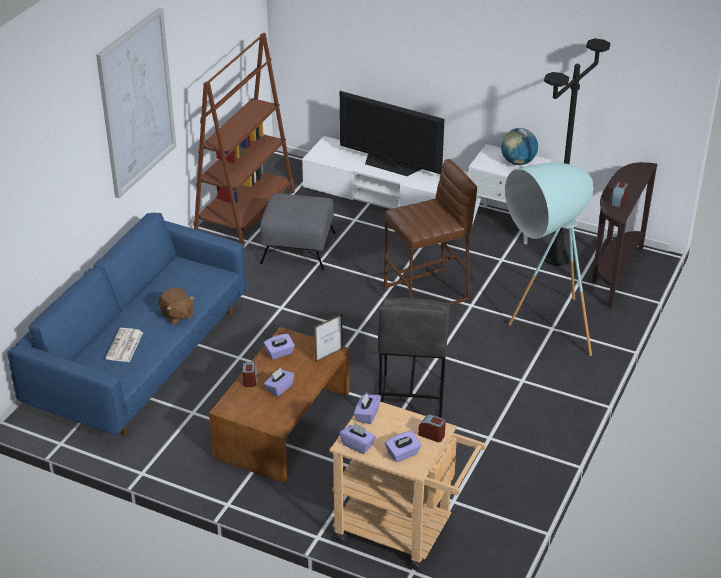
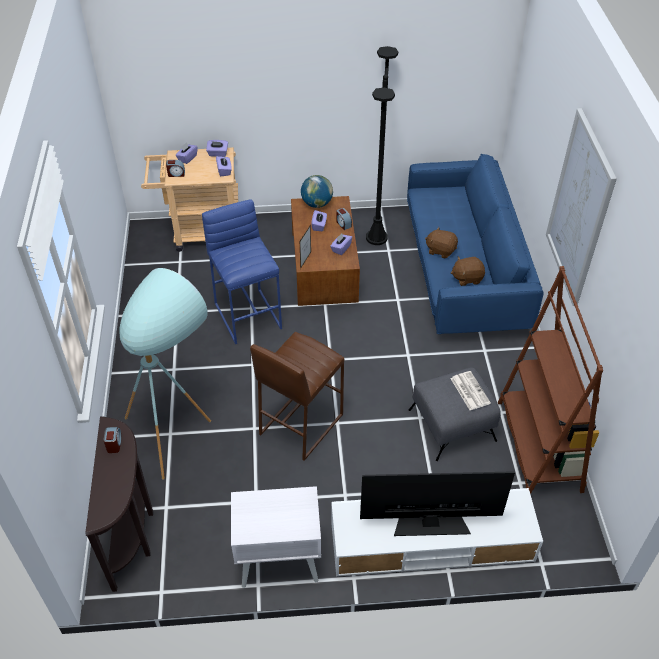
camera: 150 degrees right, 10 degrees up
(124, 346) = (448, 216): newspaper -> newspaper (469, 390)
(183, 282) = (467, 278): none -> brown plush toy
(410, 403) = (248, 315): grey stool -> blue stool
(518, 162) = (266, 520): globe -> globe (317, 204)
(556, 258) = (202, 530): black floor lamp -> black floor lamp (376, 238)

